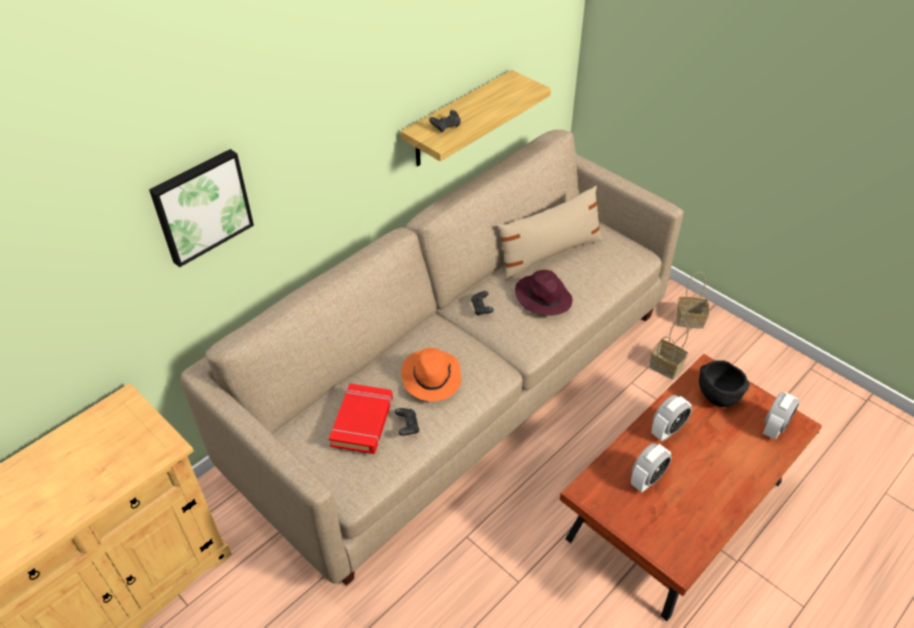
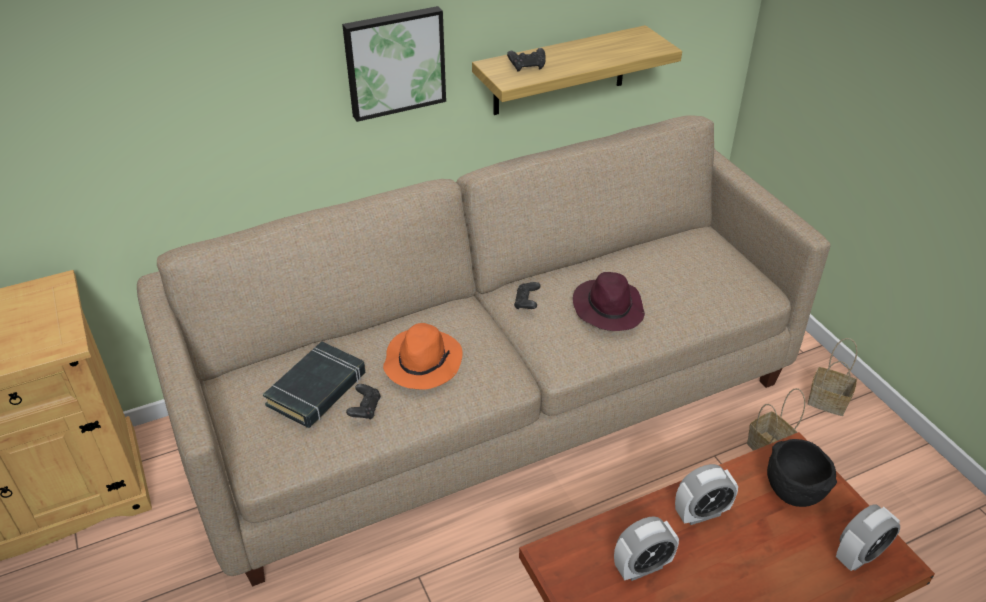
camera: 20 degrees right, 5 degrees down
(201, 206) = (182, 79): picture -> picture (394, 62)
(362, 422) = (317, 389): red book -> black book
(549, 254) = (642, 262): beige pillow -> none

